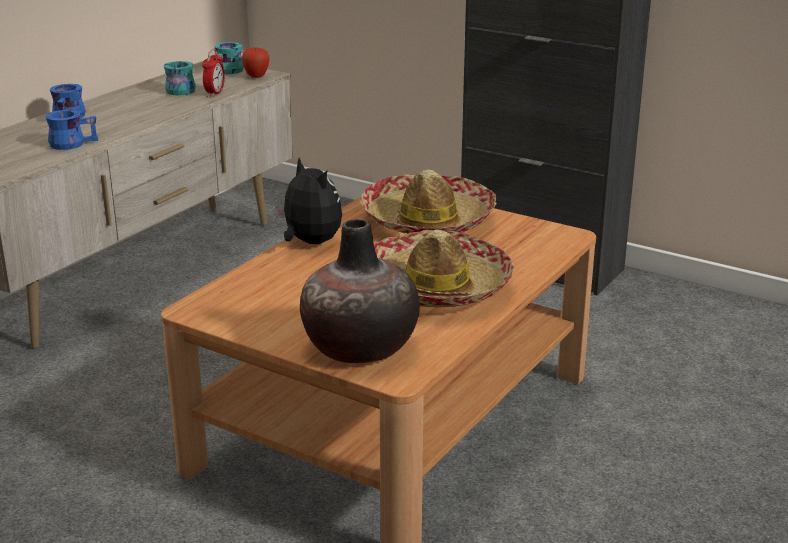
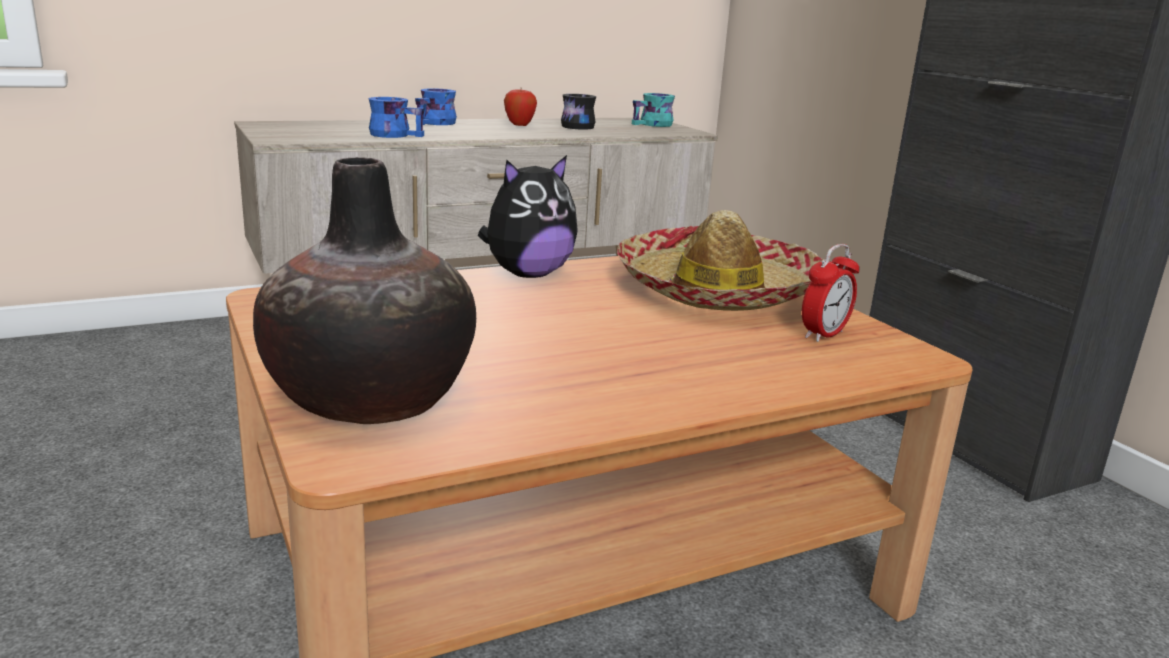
camera: 30 degrees right, 5 degrees down
(177, 90) = (575, 126): turquoise mug -> black mug
(215, 93) = (608, 133): alarm clock -> alarm clock (824, 334)
(256, 77) = (675, 131): apple -> apple (519, 125)
(310, 242) = (528, 274): plush toy -> plush toy turned 60 degrees clockwise
(436, 287) = (610, 361): hat -> none

